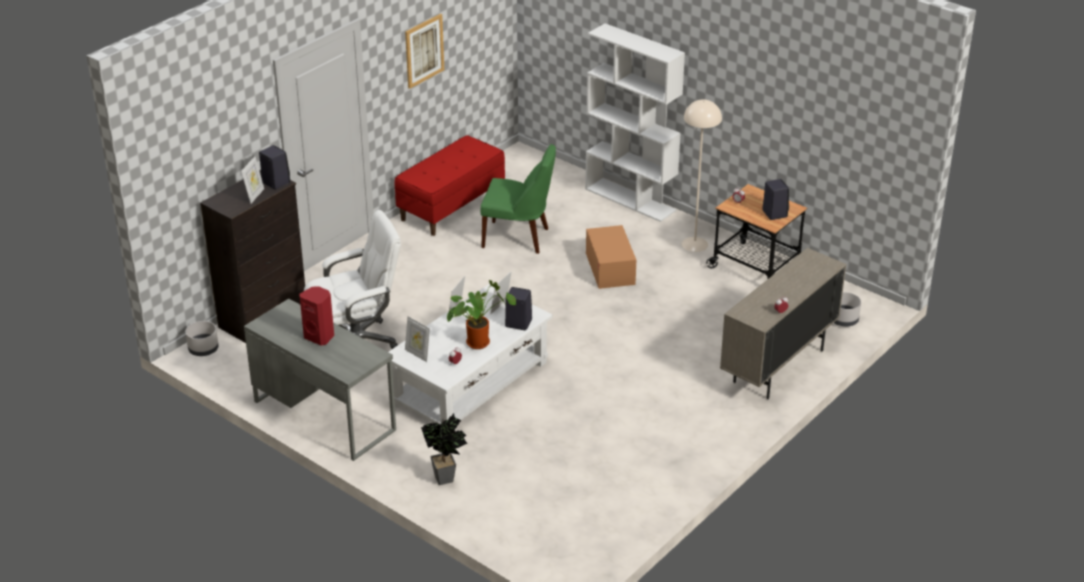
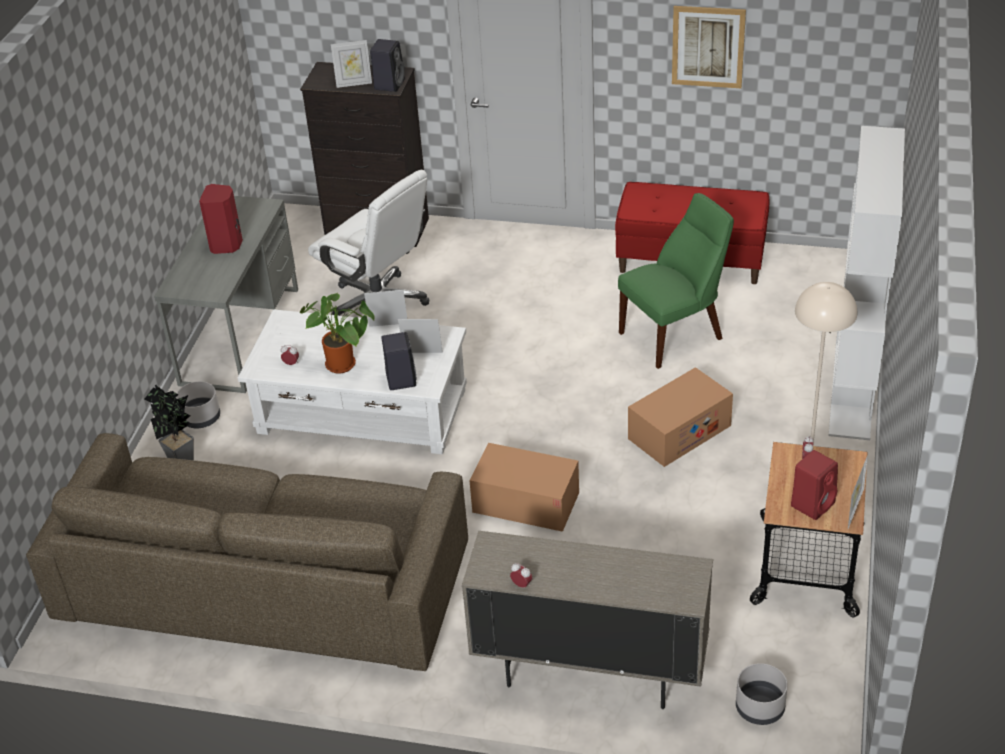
camera: 65 degrees right, 5 degrees up
(203, 349) = (298, 218): grey planter -> grey planter (201, 418)
(418, 354) = (291, 331): picture frame -> picture frame (854, 512)
(518, 238) = (675, 334): green chair -> green chair turned 105 degrees counterclockwise
(602, 470) = (264, 580): none -> brown sofa
(621, 344) = (526, 502): none -> cardboard box
(774, 213) = (813, 504): black speaker -> red speaker

